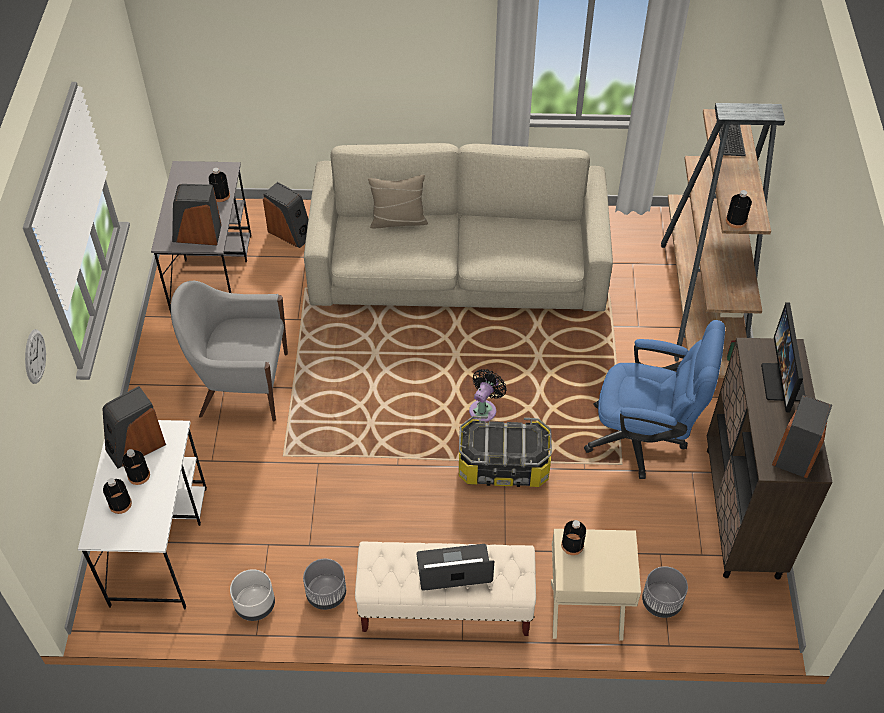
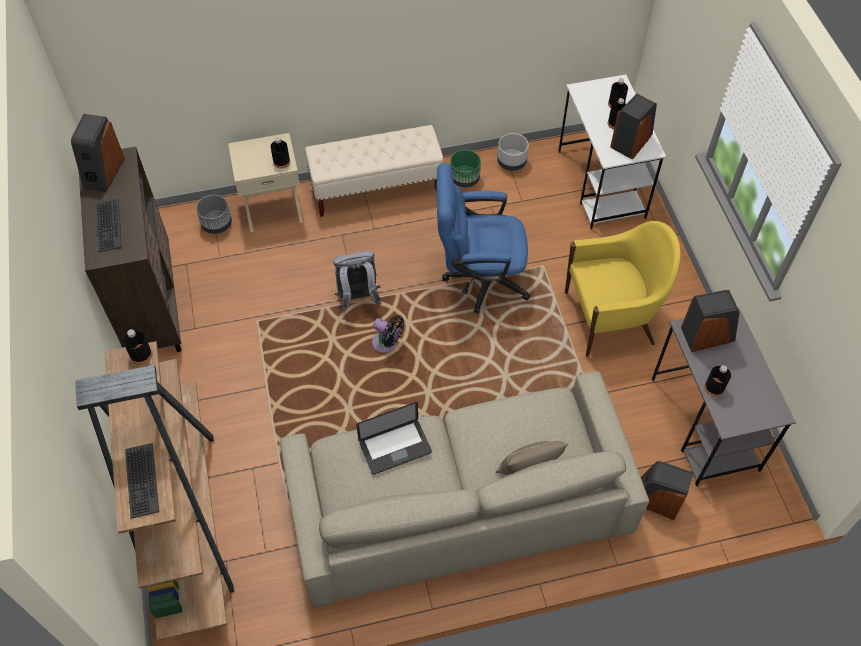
camera: 165 degrees right, 5 degrees up
(35, 356) = (705, 46): wall clock -> none
(241, 384) = (611, 317): grey armchair -> yellow armchair
(326, 594) = (464, 179): grey planter -> green planter
(454, 568) = (368, 152): laptop -> laptop (395, 447)
(484, 409) = (387, 344): black fan -> black fan turned 75 degrees counterclockwise
(503, 465) = (358, 298): storage box -> grey backpack
(644, 439) = (238, 348): blue office chair -> blue office chair (479, 278)
(783, 382) = (108, 225): monitor -> keyboard

